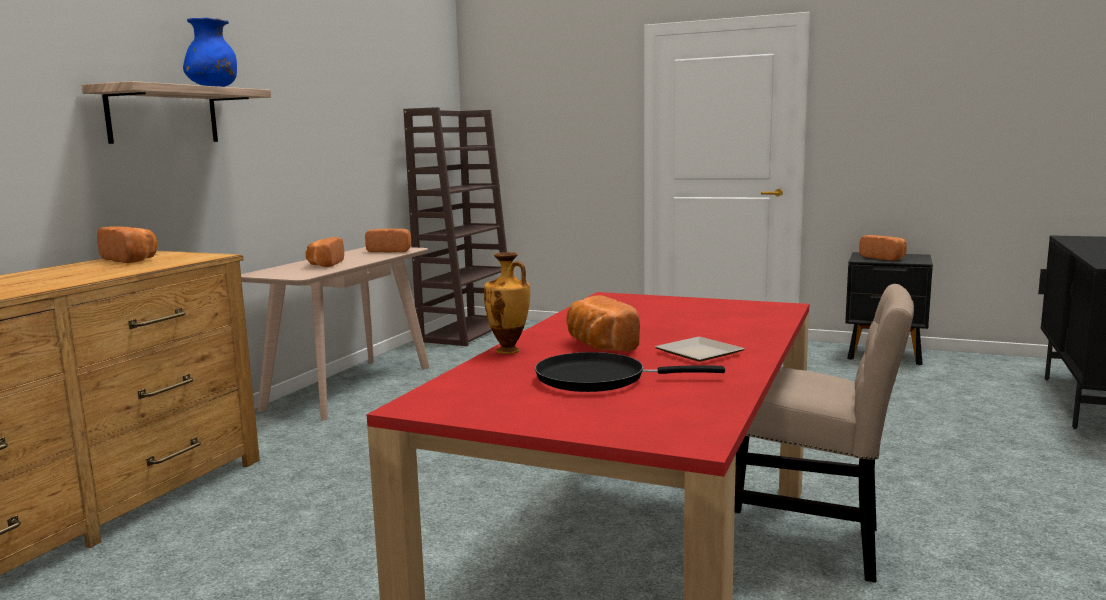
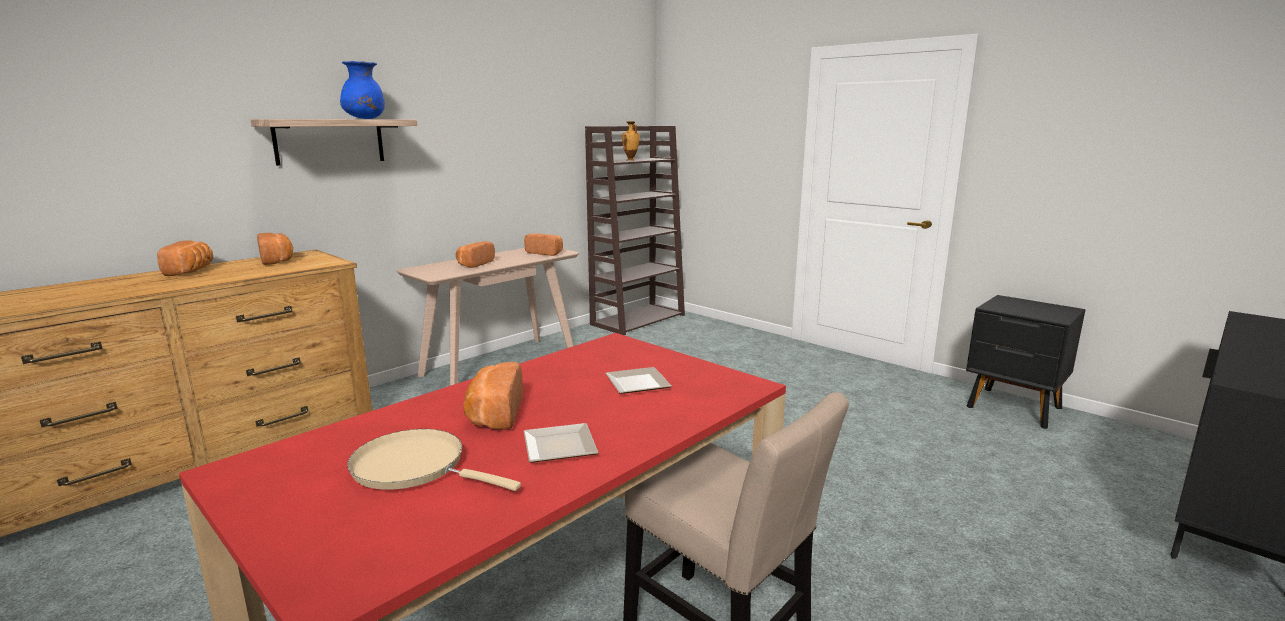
camera: 20 degrees right, 5 degrees up
(509, 351) = (413, 407): vase -> vase (631, 160)
(598, 379) = (415, 467): black frying pan -> beige frying pan
(687, 316) = (636, 385): none -> plate
(884, 258) = (1022, 308): bread -> bread (191, 271)

